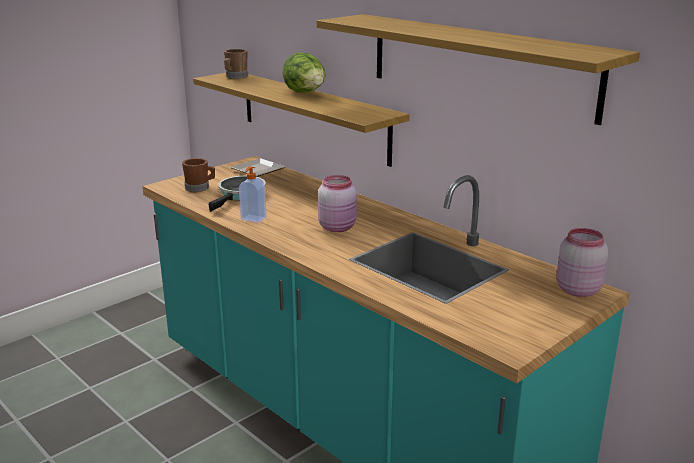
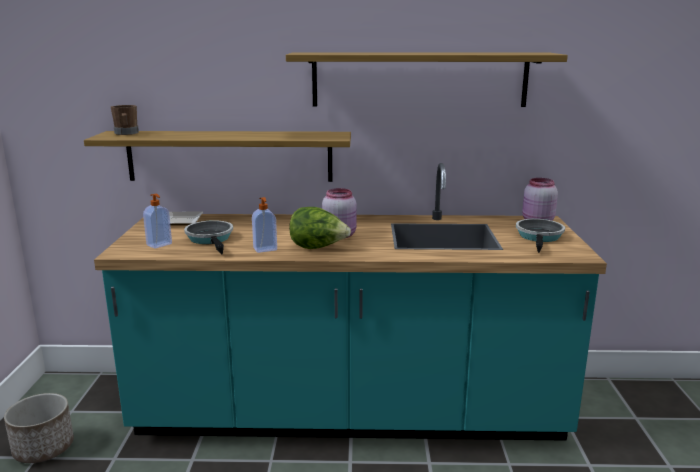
camera: 45 degrees left, 5 degrees down
(132, 328) = (44, 448): none -> planter
(200, 188) = (159, 245): brown mug -> soap dispenser
(306, 93) = (234, 133): lettuce -> lettuce (318, 248)
(525, 308) = (539, 237): none -> frying pan

